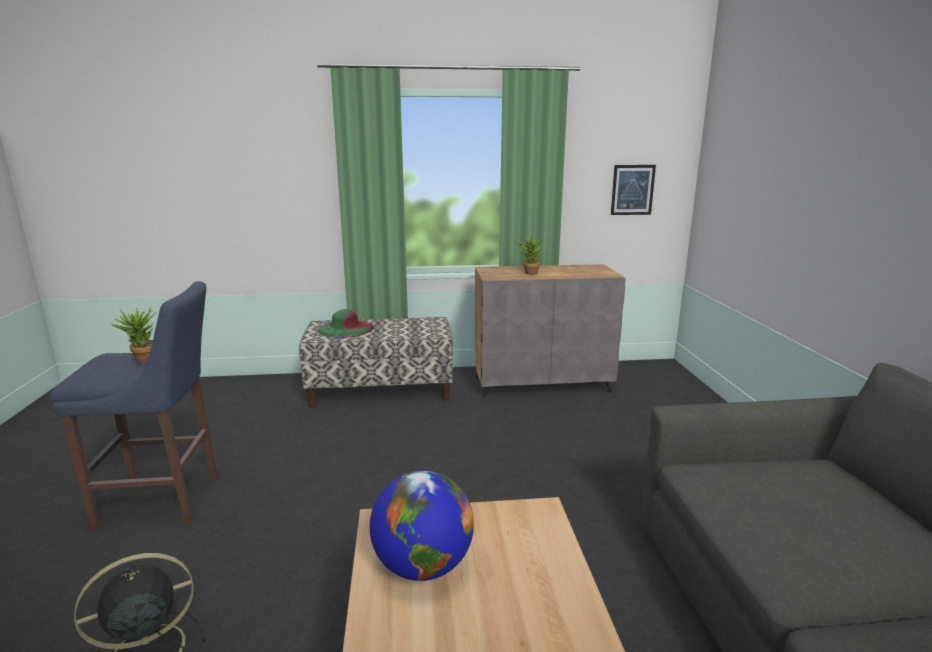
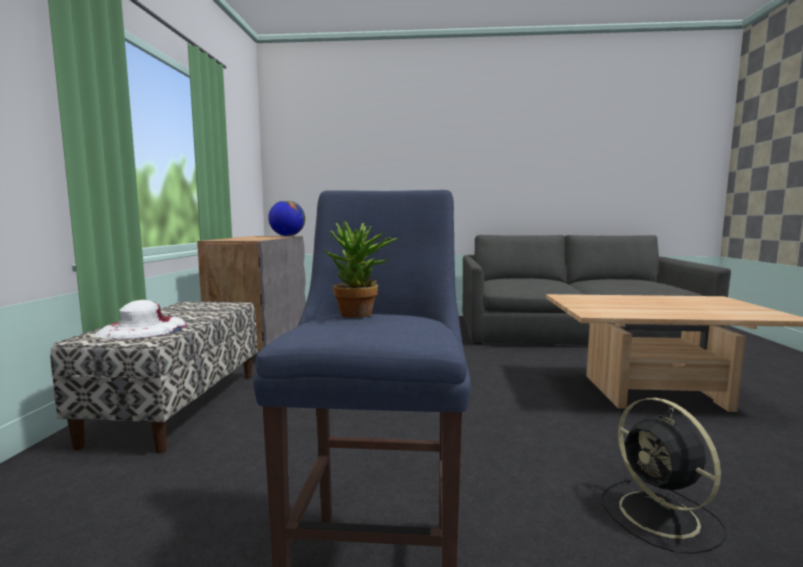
camera: 80 degrees left, 10 degrees down
(346, 328) = (143, 328): green hat -> white hat
(423, 566) = (626, 309): globe -> globe (287, 236)
(528, 273) = (253, 238): potted plant -> none
(632, 190) = (243, 178): picture -> none

